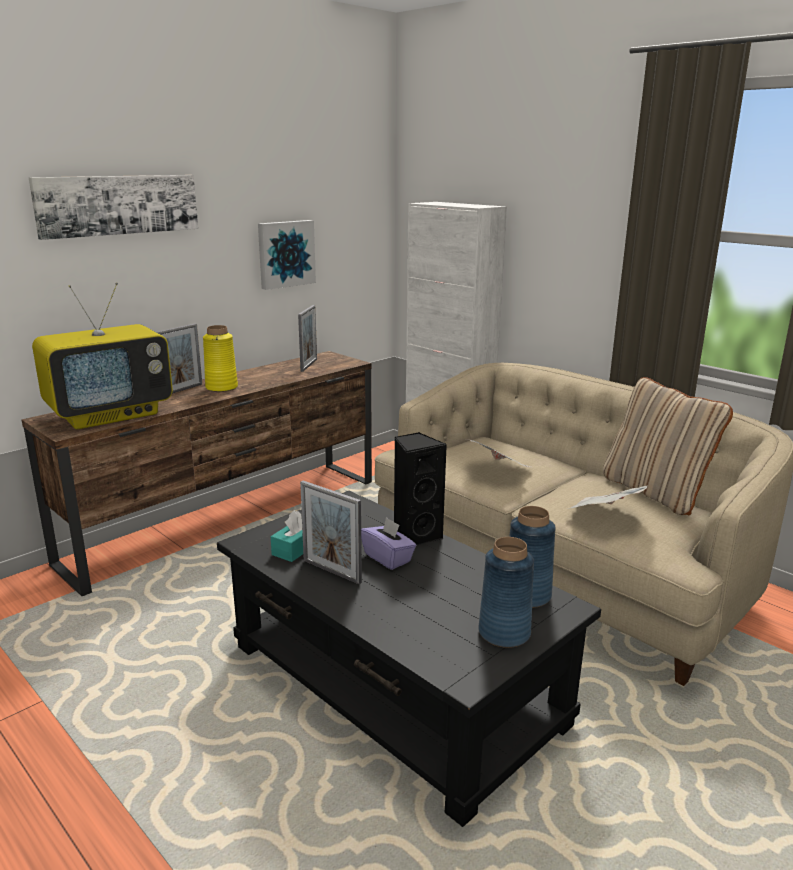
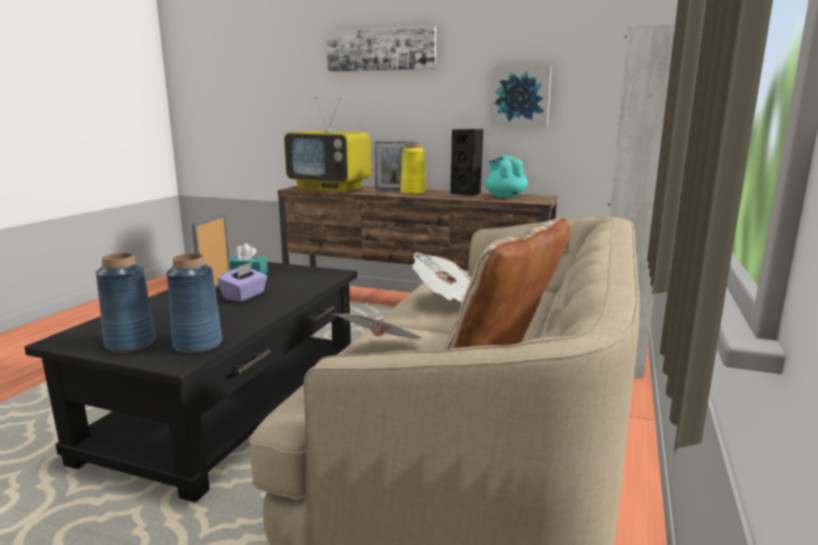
camera: 65 degrees right, 5 degrees down
(309, 365) = (504, 197): picture frame -> turquoise teapot
(415, 535) = (289, 298): black speaker -> black speaker (467, 193)

